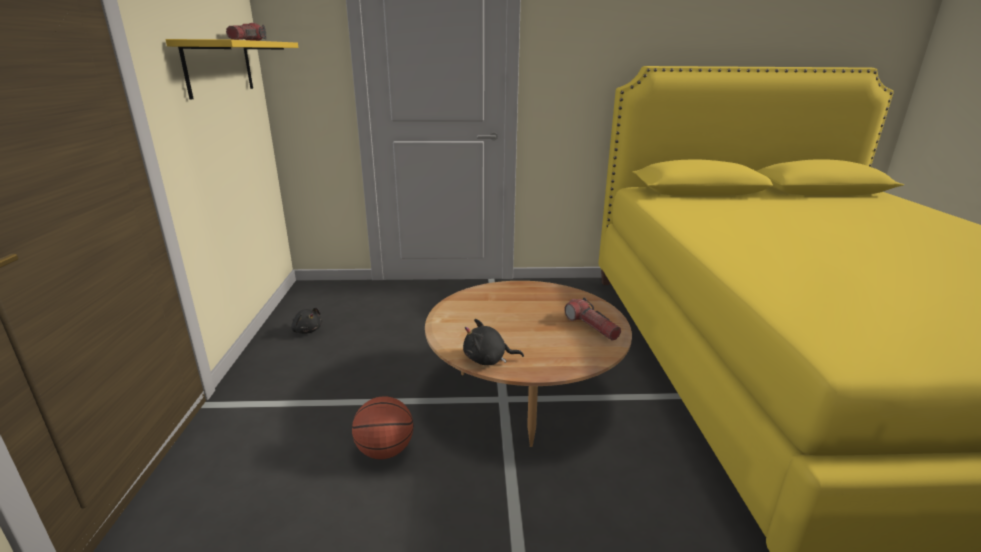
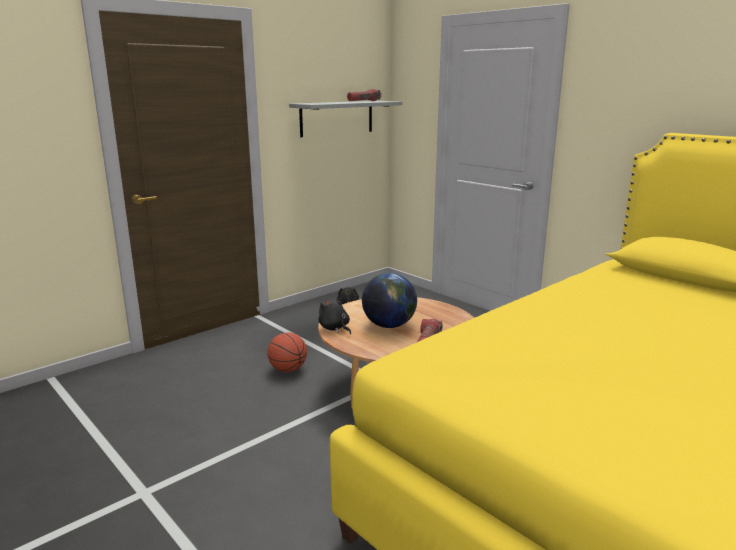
camera: 50 degrees right, 5 degrees down
(219, 67) = (337, 118): yellow shelf -> grey shelf
(525, 327) = (389, 325): none -> globe

